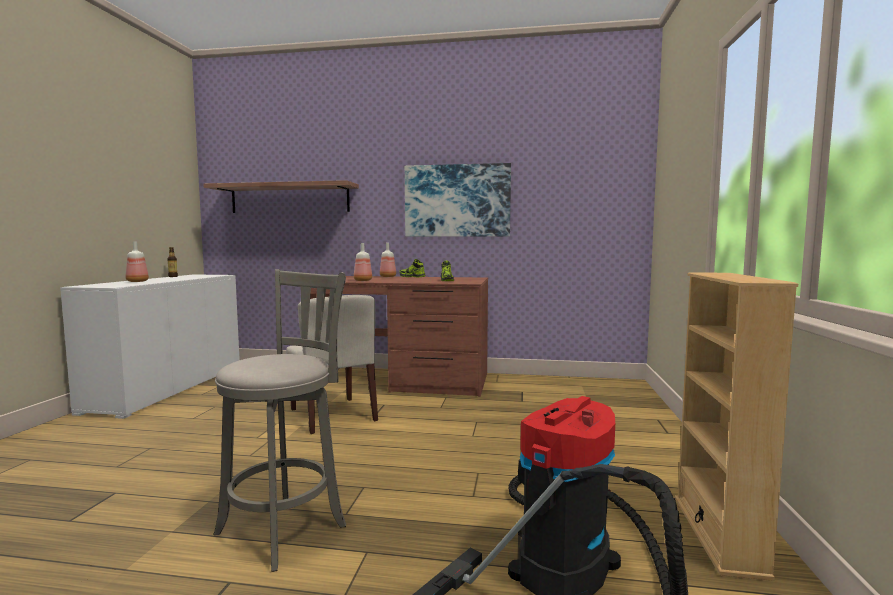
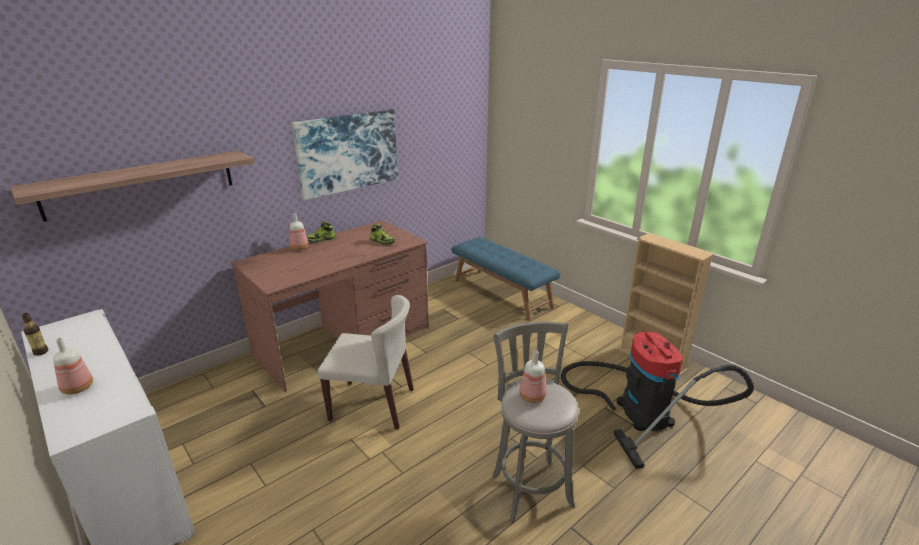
camera: 50 degrees left, 20 degrees up
(362, 280) = (317, 269): bottle -> bottle (533, 397)
(612, 402) = (502, 293): none -> blue bench

